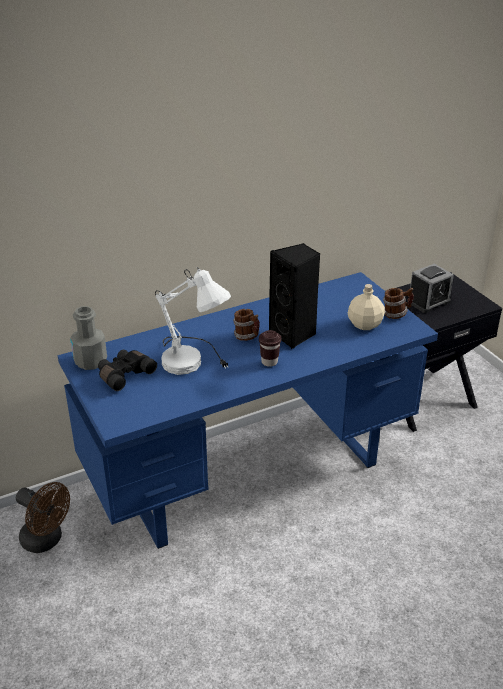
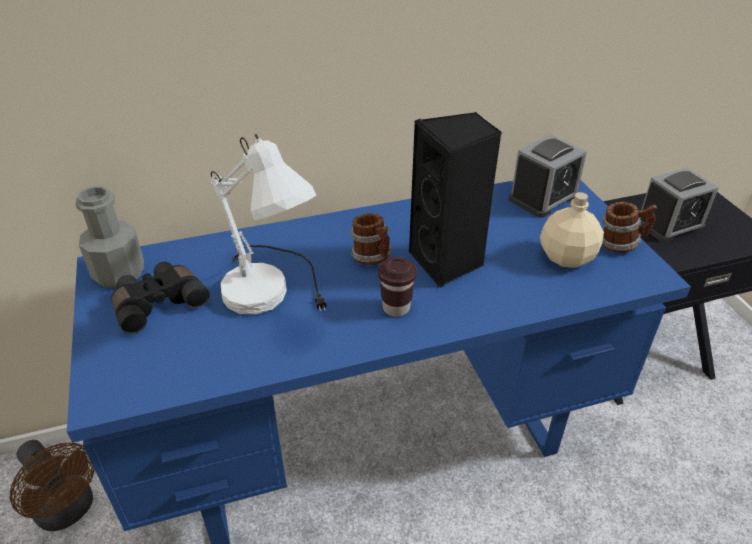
camera: 10 degrees right, 5 degrees up
(345, 291) = (543, 198): none -> alarm clock

